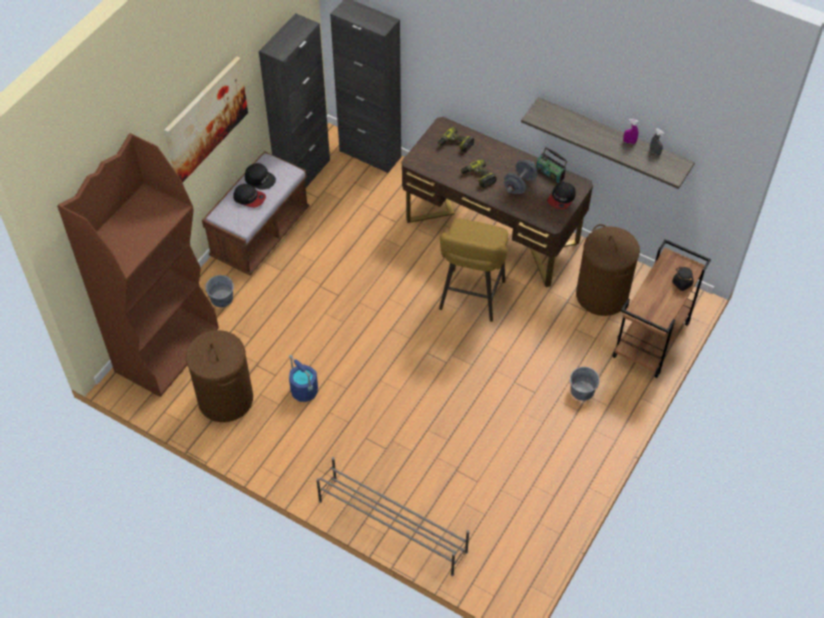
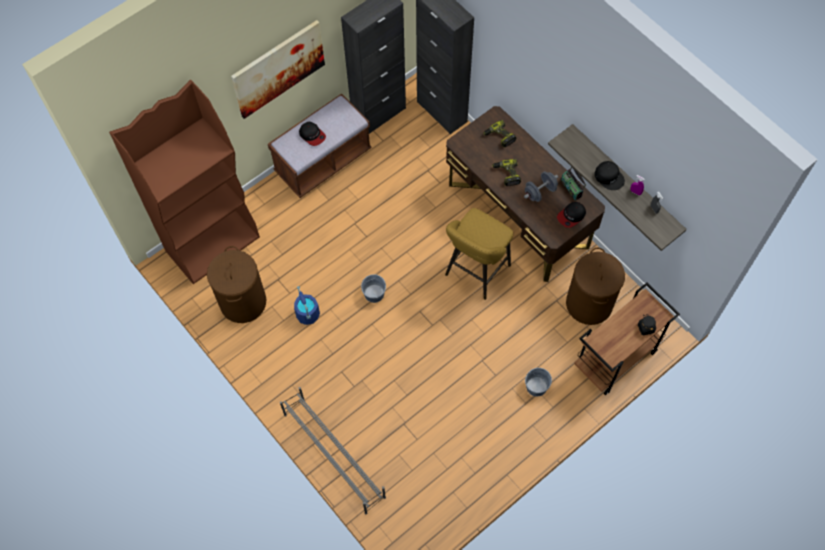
camera: 20 degrees right, 10 degrees up
(221, 298) = (271, 211): grey bucket -> grey bucket (374, 293)
(260, 178) = (327, 119): black cap -> black cap (609, 177)

